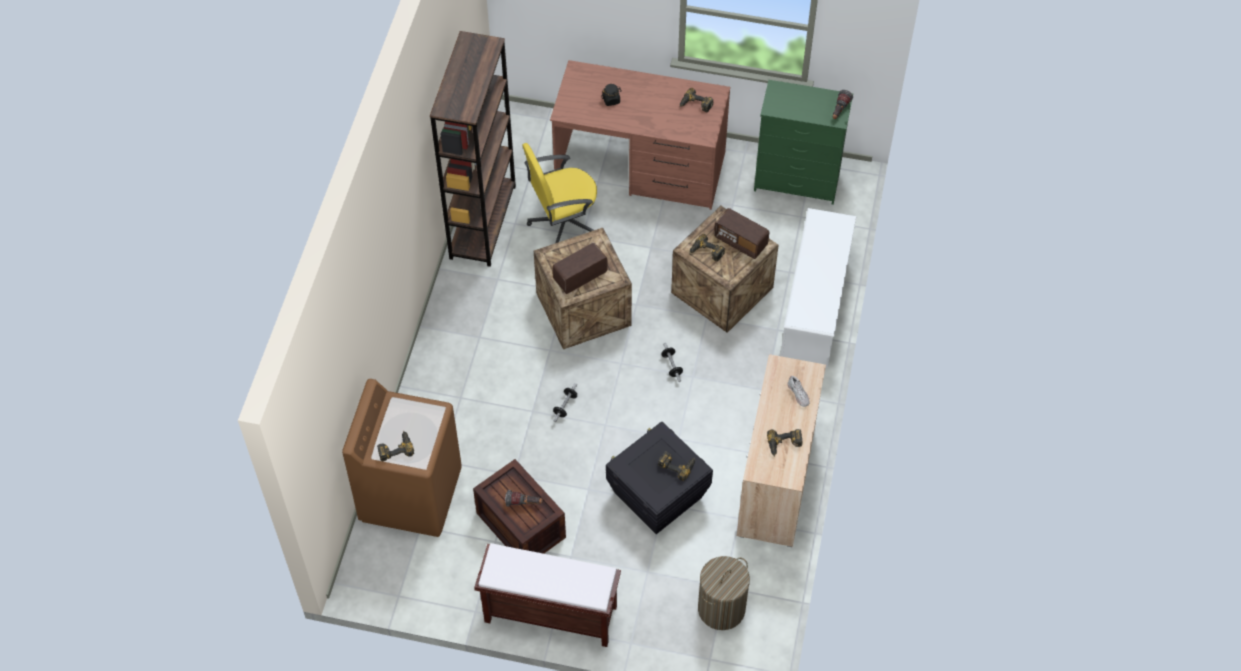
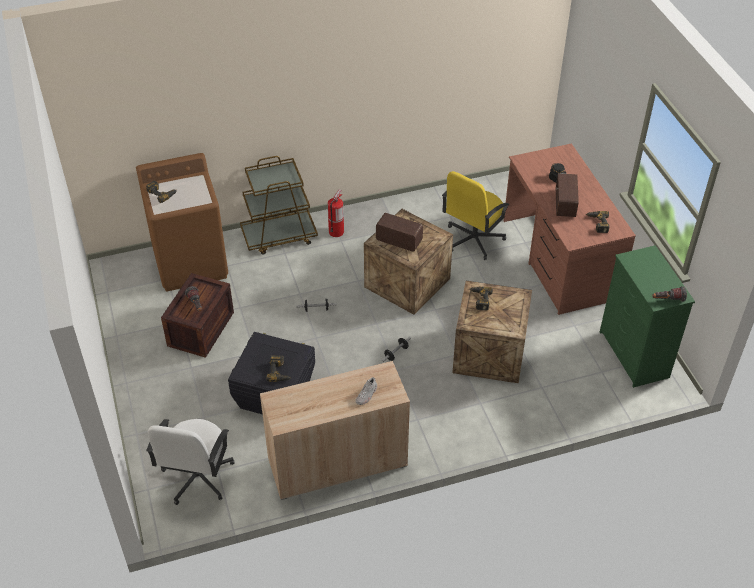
camera: 60 degrees right, 10 degrees down
(430, 391) = (279, 236): none -> brown cart
(462, 335) = (336, 231): none -> fire extinguisher
(483, 222) = (437, 201): brown bookcase -> none
(549, 614) = (136, 376): brown bench -> none
(563, 222) = (473, 240): yellow office chair -> yellow office chair turned 90 degrees counterclockwise
(721, 609) = (197, 477): laundry basket -> white office chair
(740, 242) = (507, 315): radio -> radio (565, 204)
(784, 445) = (310, 406): power drill -> none
(814, 308) = (520, 418): white shoe rack -> none

